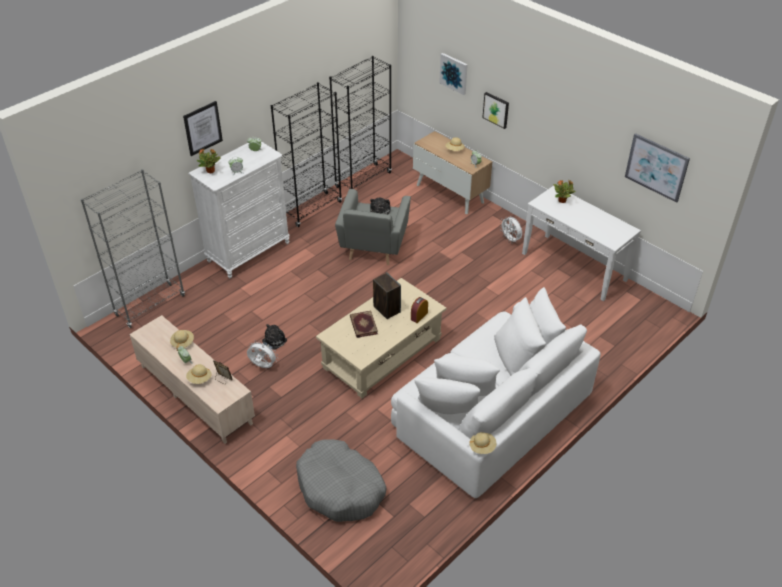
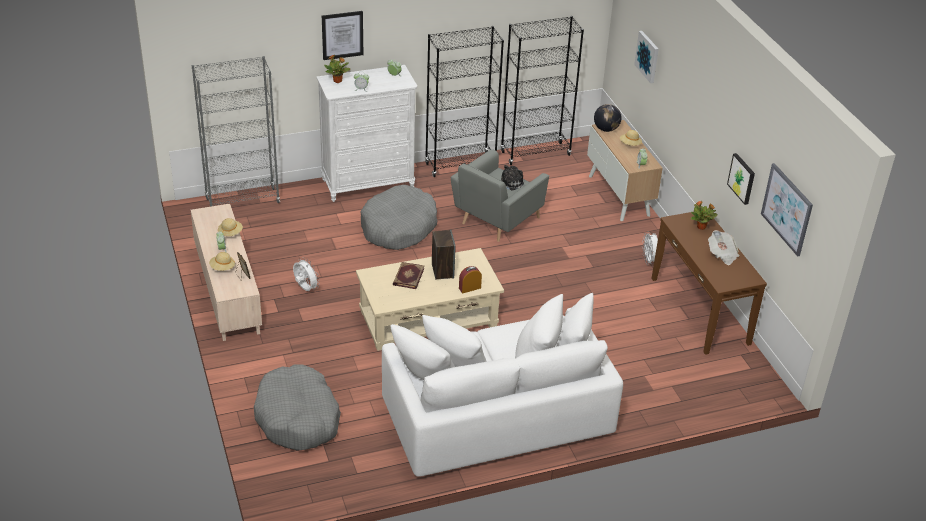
camera: 25 degrees right, 5 degrees down
(273, 341) = (331, 271): plush toy -> none
(301, 281) = (398, 227): none -> grey dog bed
(427, 143) = (606, 129): none -> globe
(482, 447) = (427, 416): beige hat -> none
(496, 109) = (674, 107): picture -> picture (742, 178)
(574, 266) = (700, 310): white console table -> brown console table
(593, 218) = (722, 255): none -> newspaper

